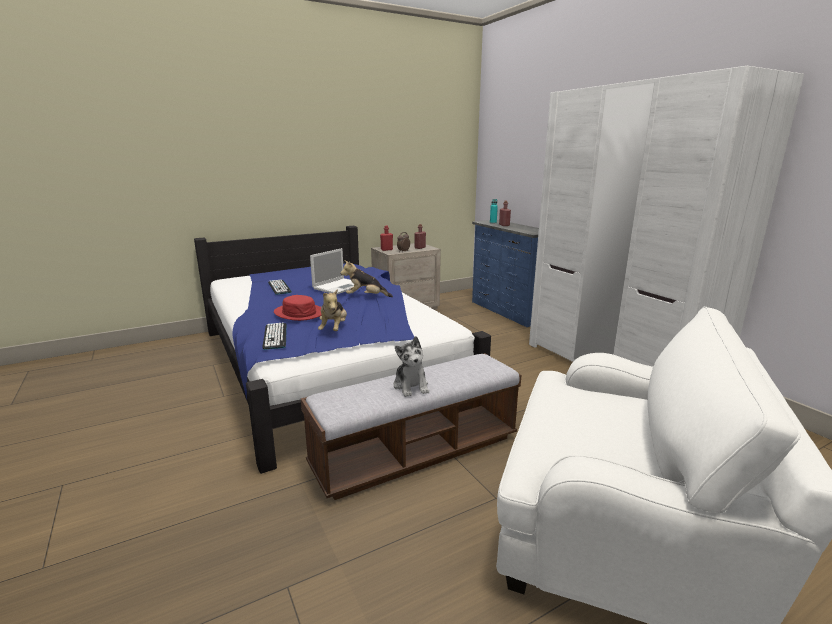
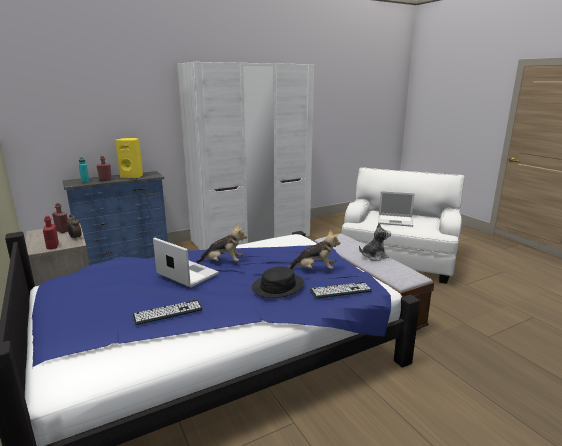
camera: 90 degrees left, 0 degrees up
(299, 313) = (278, 286): red hat -> black hat
(366, 297) = (223, 262): plush toy -> plush toy turned 90 degrees counterclockwise
(523, 229) = (132, 176): none -> yellow speaker
(588, 418) = (396, 221): none -> laptop

